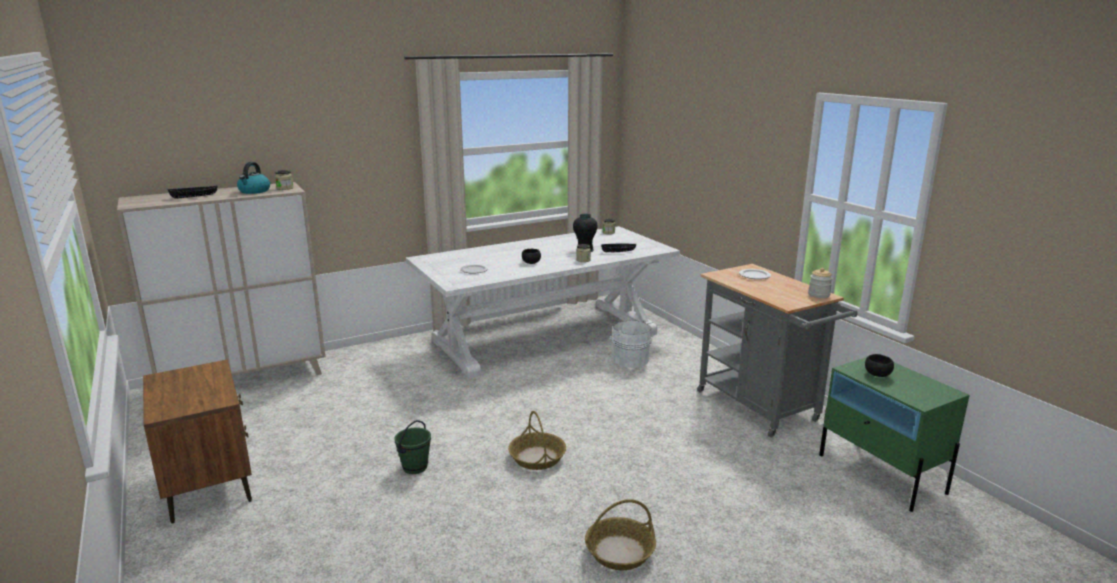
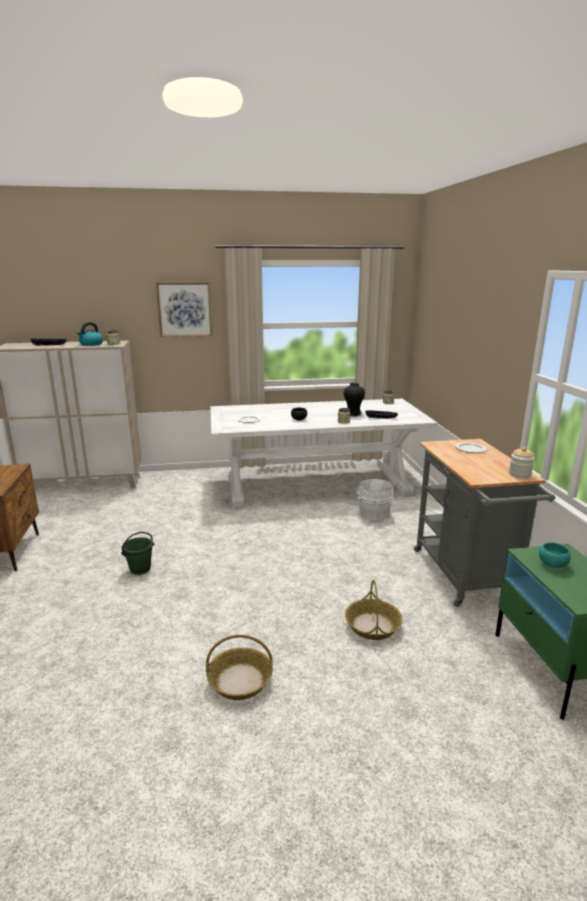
camera: 20 degrees right, 0 degrees up
(364, 137) = (184, 309): none -> picture
(537, 458) = (235, 581): basket -> basket (373, 626)
(877, 374) = (551, 564): black bowl -> turquoise bowl

